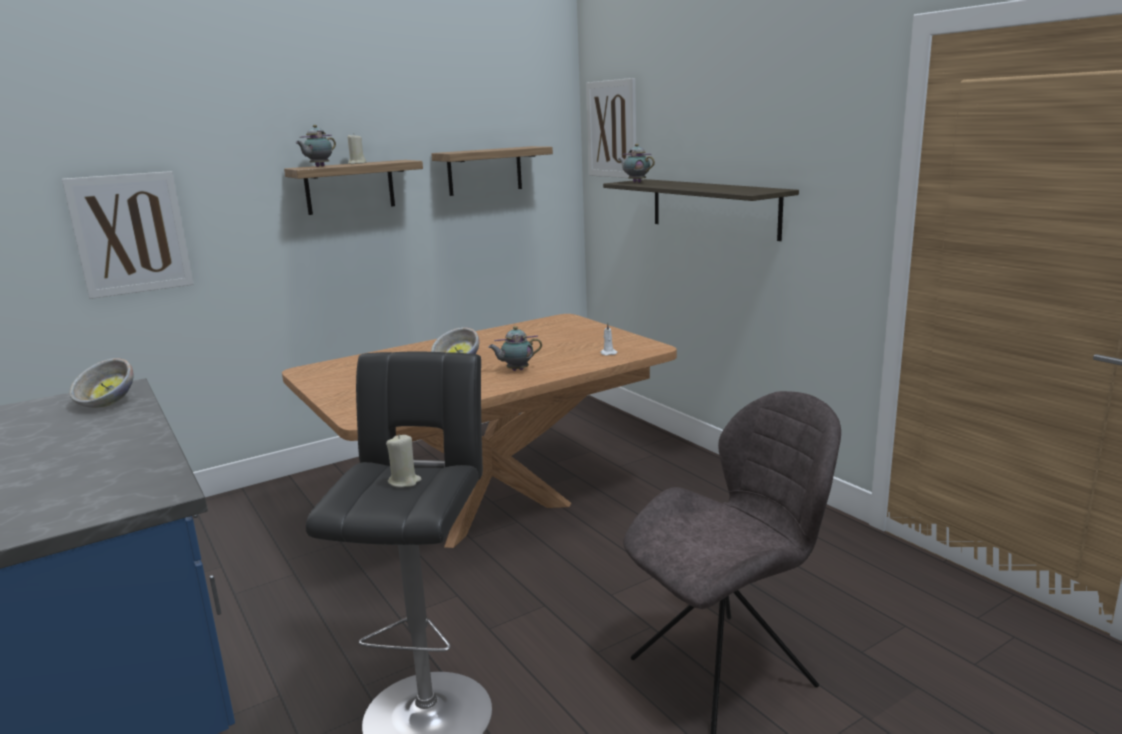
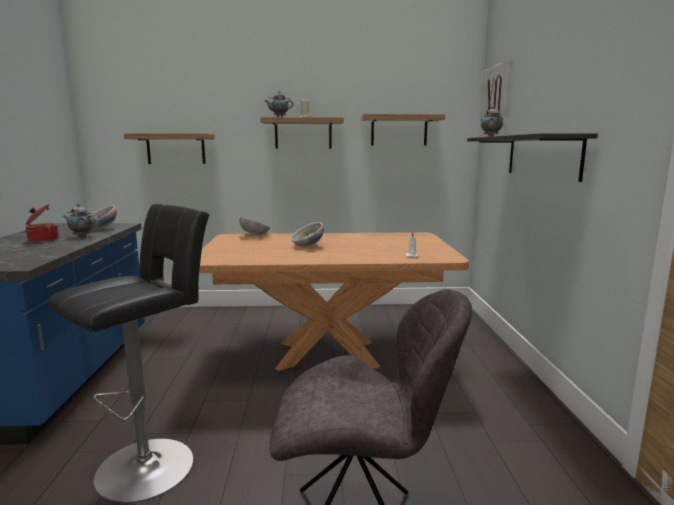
camera: 30 degrees right, 5 degrees down
(57, 446) = (42, 239): none -> cooking pot
(130, 234) = (176, 149): picture -> shelf
(345, 362) = (254, 235): none -> bowl
(404, 481) = (127, 289): beige candle -> none
(516, 370) = (334, 254): teapot -> teapot (81, 236)

